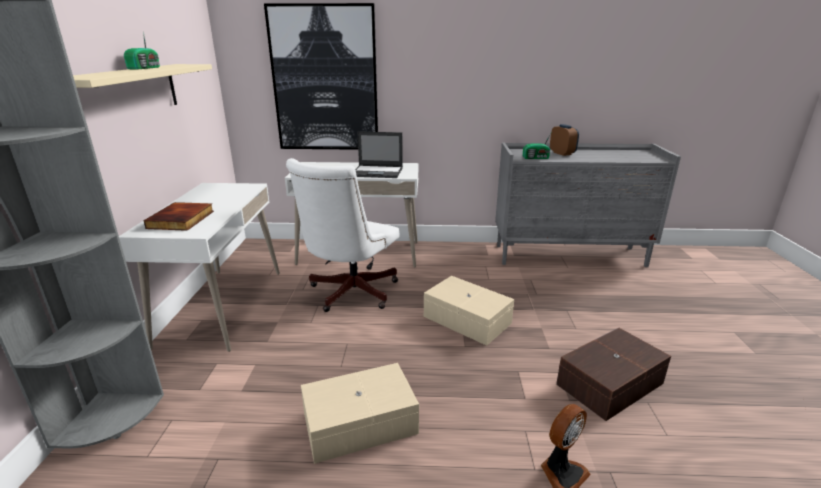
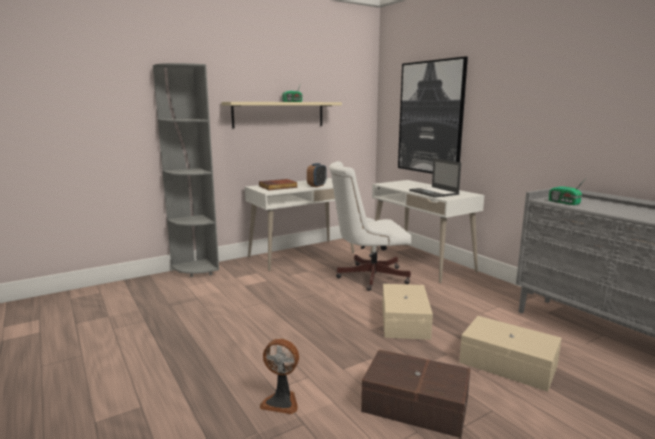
camera: 55 degrees right, 10 degrees down
(358, 422) = (254, 321): beige storage box -> beige storage box (507, 363)
(562, 153) = (612, 206): alarm clock -> alarm clock (317, 186)

